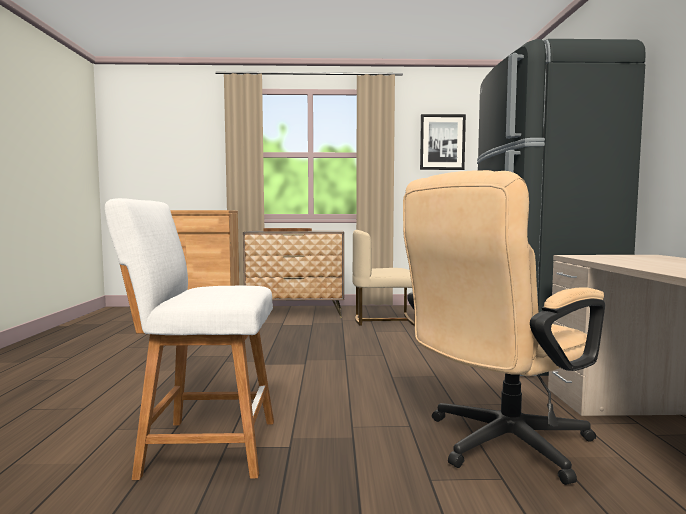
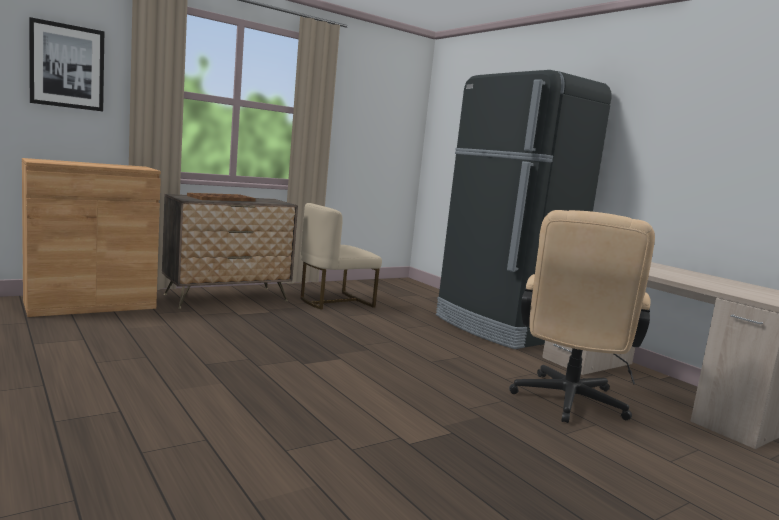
camera: 35 degrees left, 5 degrees up
(203, 447) = (392, 448): white stool -> none
(442, 142) = (373, 107): picture -> picture (67, 66)

